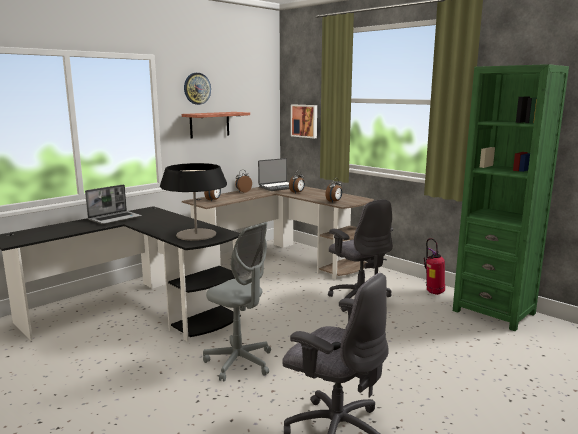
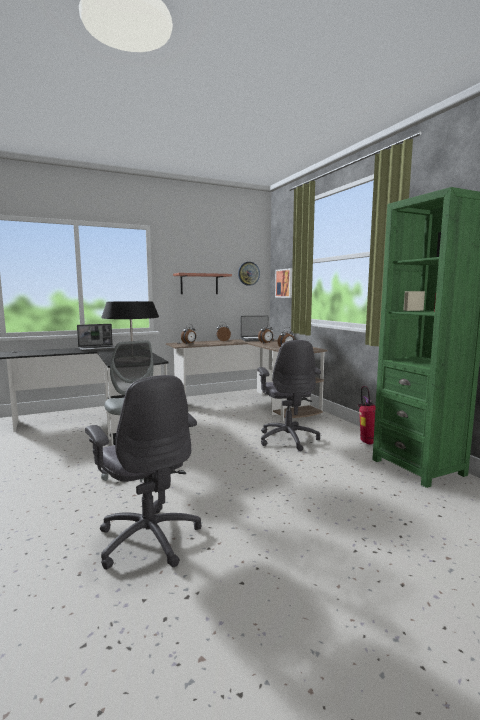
camera: 20 degrees right, 5 degrees down
(197, 88) = (188, 254): wall clock -> wall clock (248, 273)

